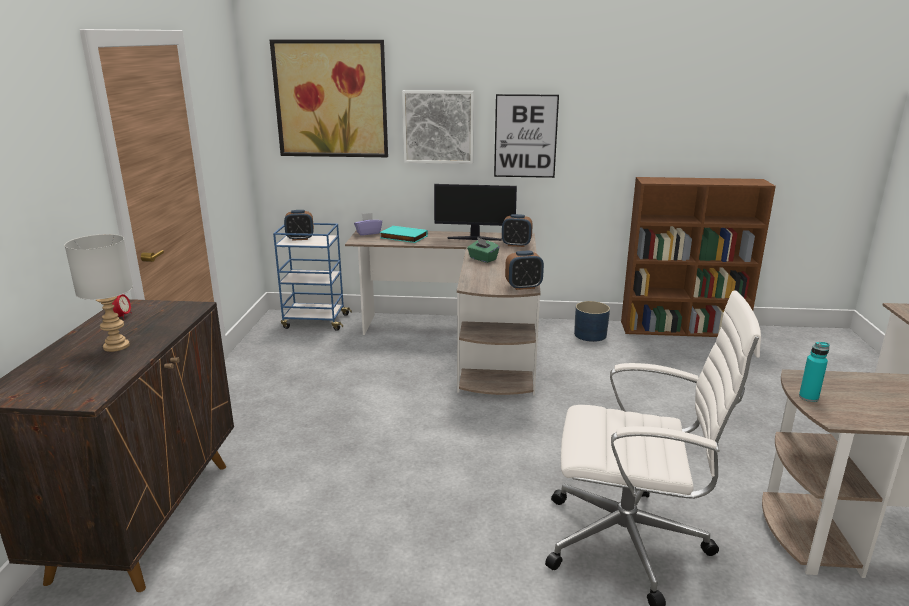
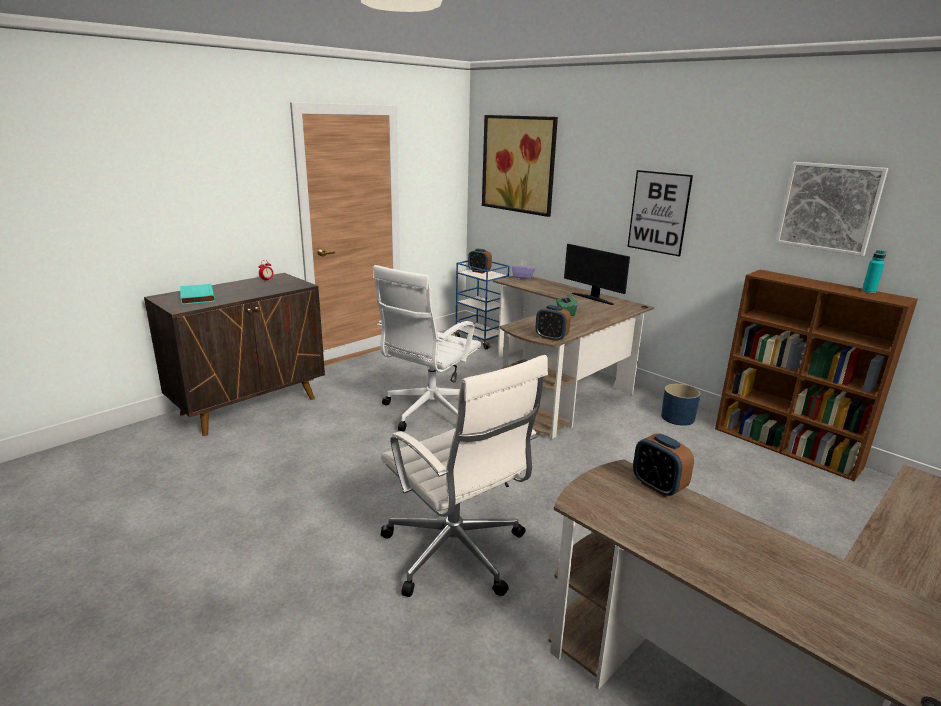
camera: 40 degrees right, 0 degrees up
(115, 346) = (235, 292): grey table lamp -> none
(386, 420) = (429, 412): none -> white office chair
(403, 237) = (541, 285): turquoise book -> turquoise book (196, 297)
(438, 127) = (589, 195): picture -> picture (829, 207)
(516, 245) = (616, 310): alarm clock -> alarm clock (658, 487)
(808, 397) = (592, 483): turquoise bottle -> turquoise bottle (868, 291)

